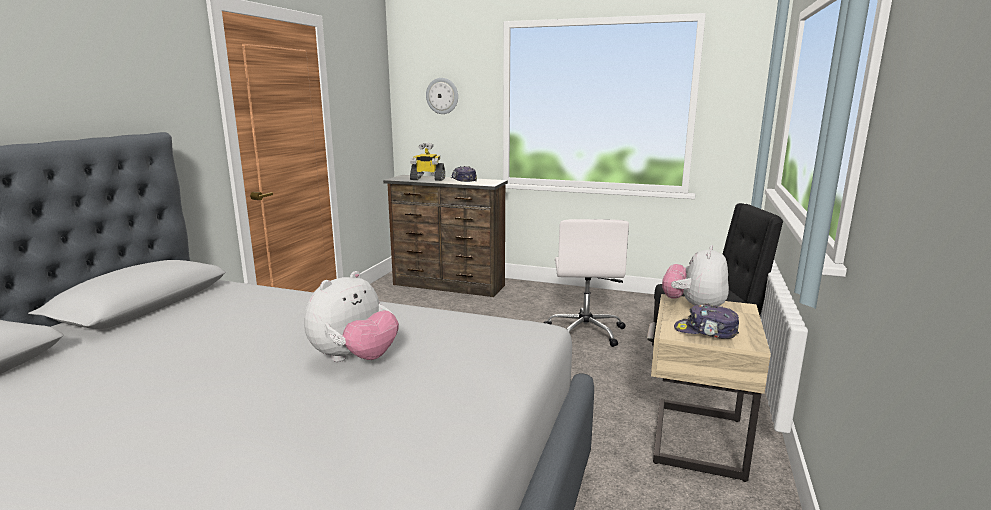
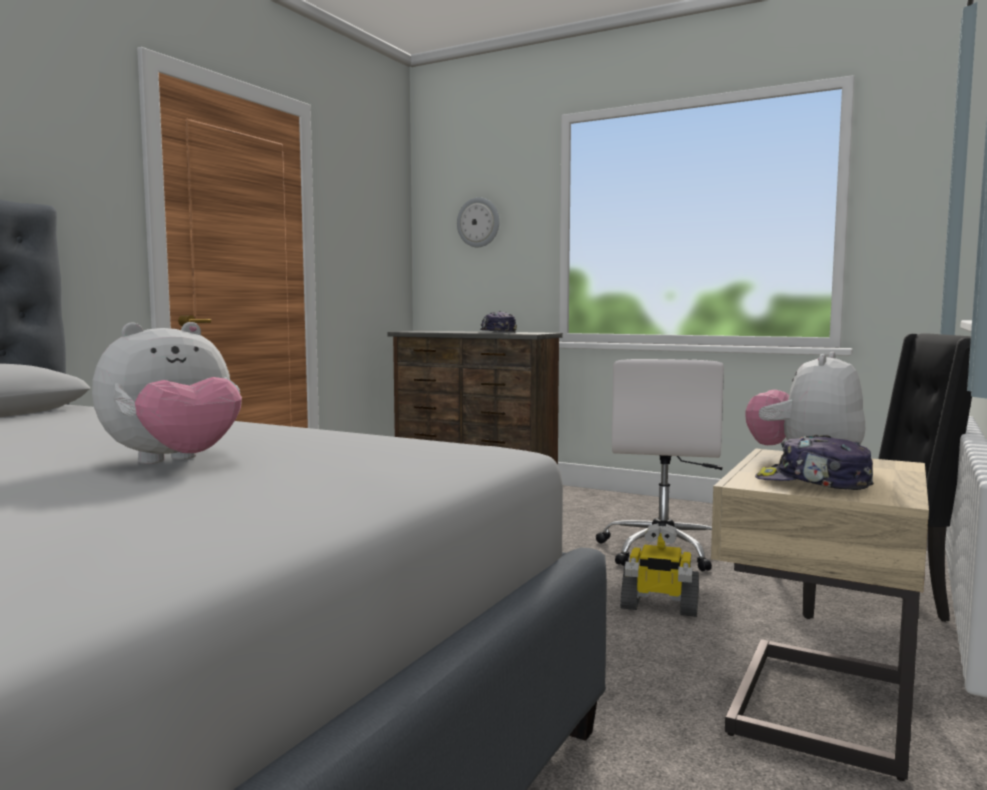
camera: 10 degrees right, 10 degrees down
(427, 179) = (448, 331): toy robot -> toy robot (659, 606)

